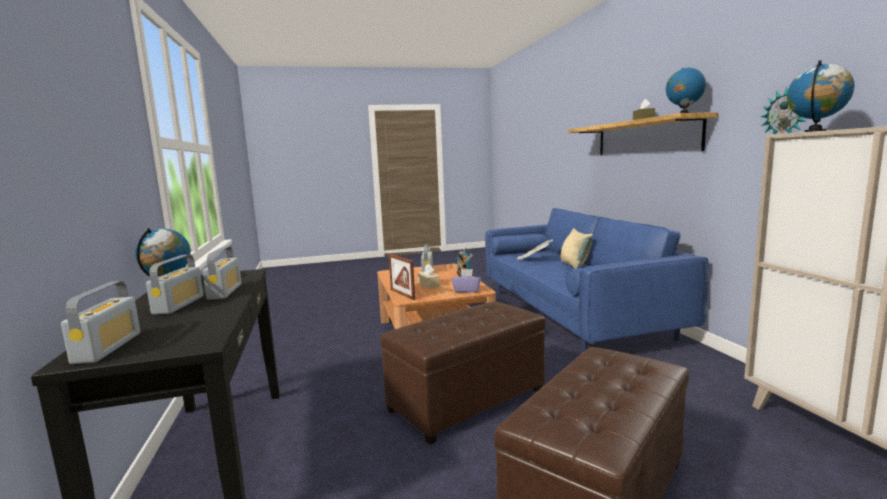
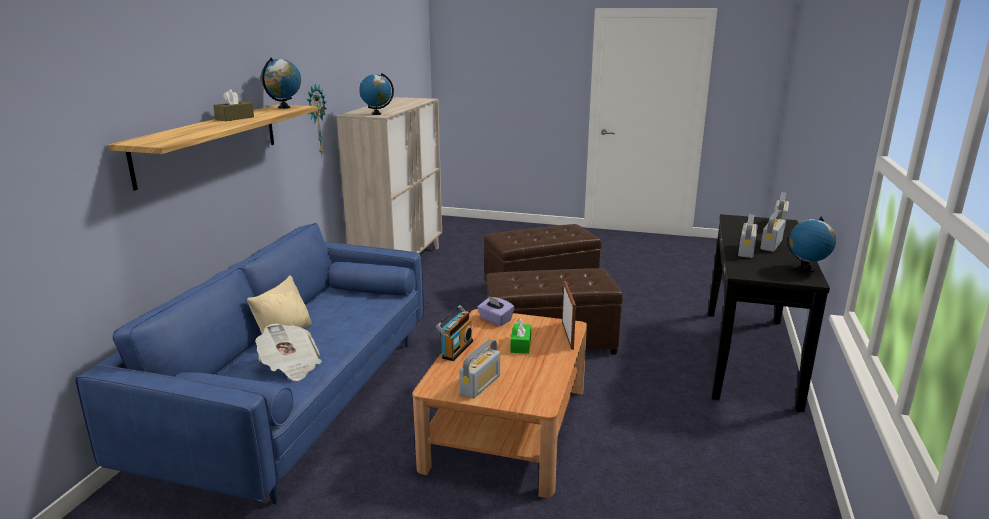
camera: 150 degrees left, 10 degrees up
(428, 284) = (520, 345): beige tissue box -> green tissue box

